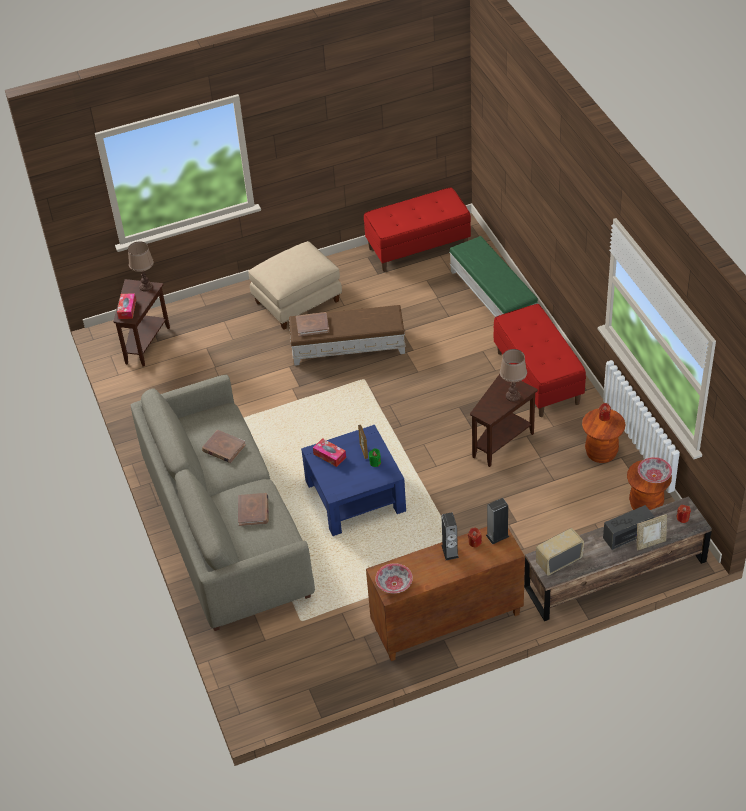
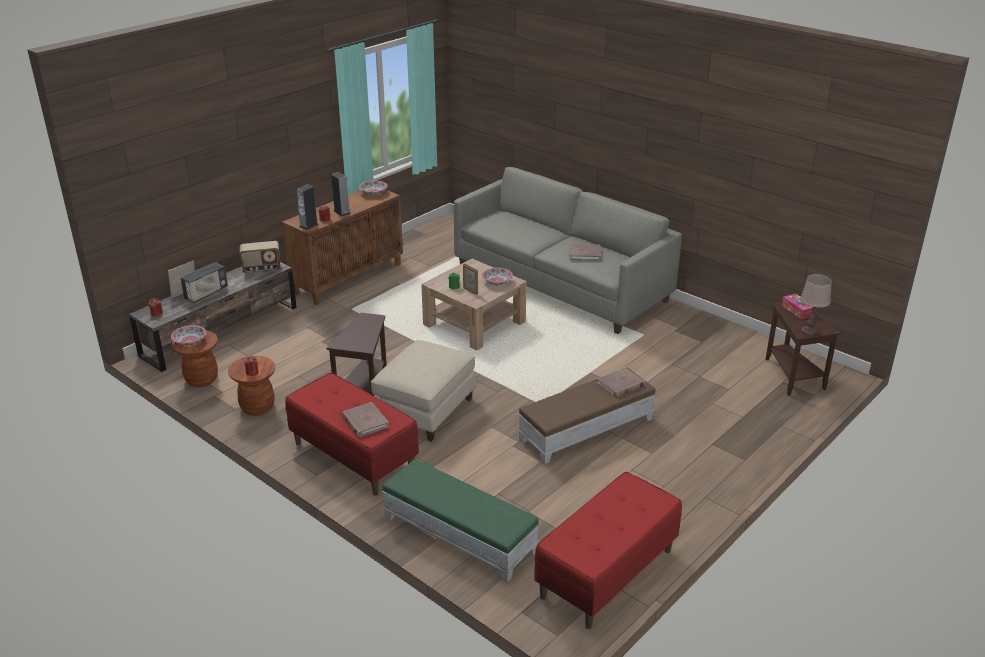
camera: 150 degrees right, 15 degrees down
(253, 511) = (522, 231): brown book -> brown book (365, 422)
(297, 302) = (687, 457): beige ottoman -> beige ottoman (425, 410)
(329, 455) = (497, 282): tissue box -> bowl
(355, 496) = (474, 323): blue coffee table -> brown coffee table
(512, 396) = (349, 336): brown table lamp -> none
(558, 561) = (262, 269): radio -> radio turned 45 degrees clockwise

